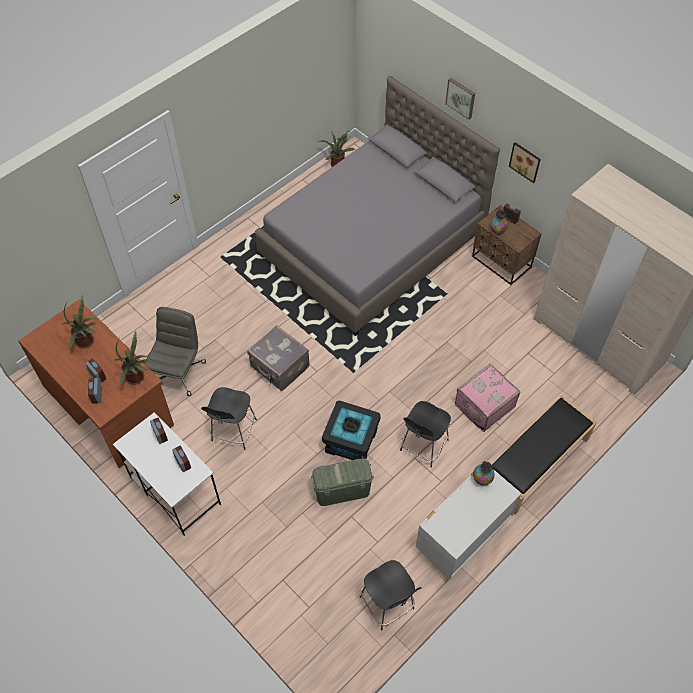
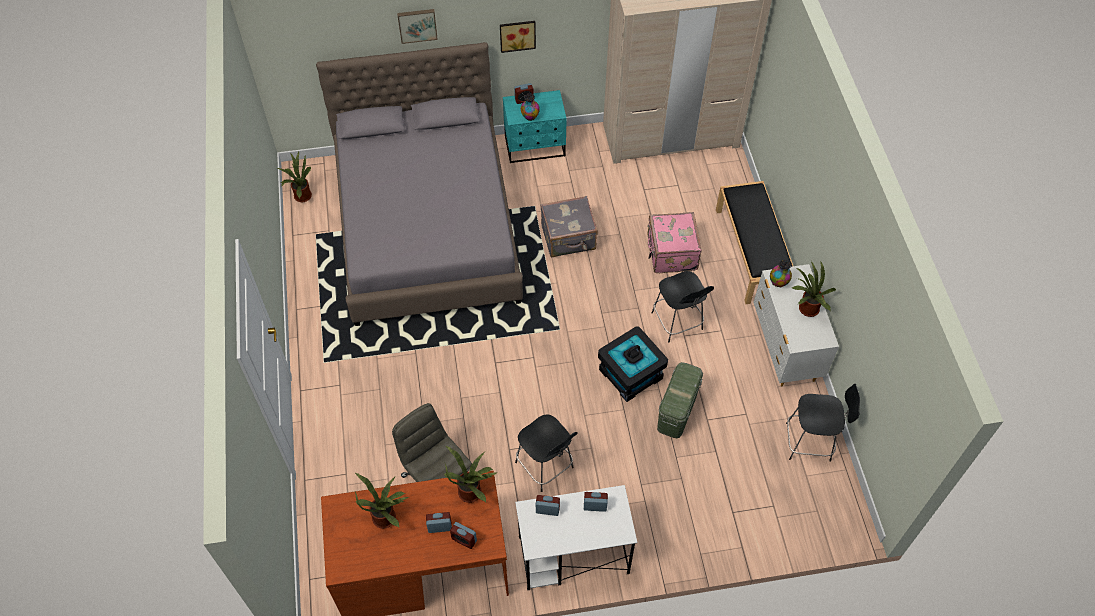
camera: 55 degrees left, 0 degrees up
(279, 368) = (504, 386): grey suitcase -> grey suitcase (569, 238)
(473, 515) = (806, 309): none -> potted plant
(501, 262) = (535, 147): brown nightstand -> turquoise nightstand

